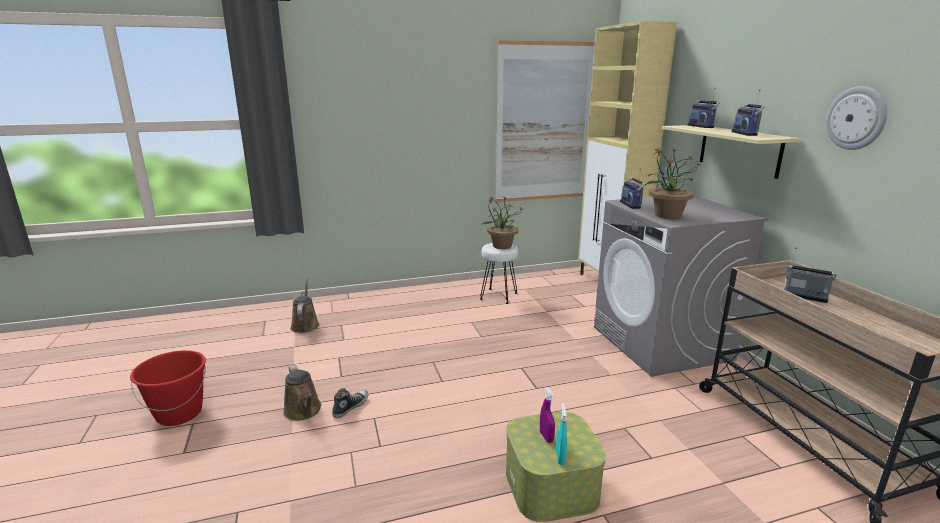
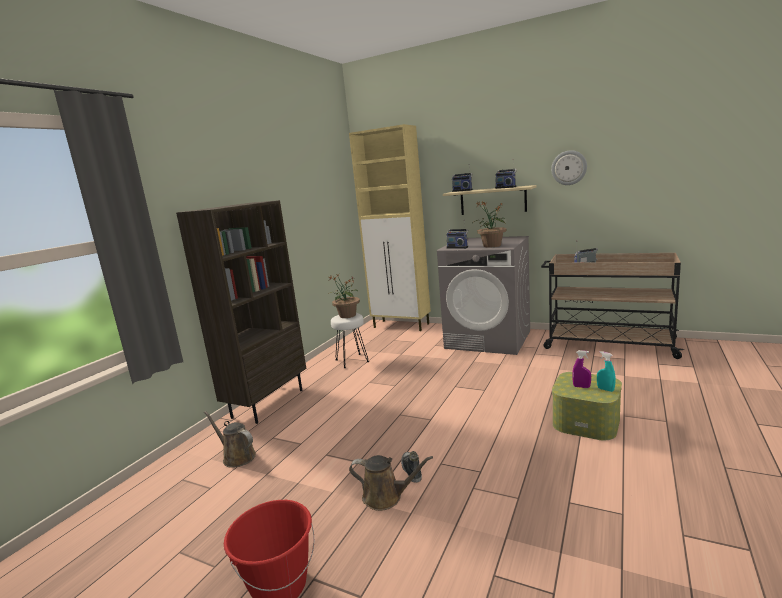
camera: 45 degrees left, 5 degrees down
(386, 298) = (267, 403): none -> brown bookcase
(544, 123) = (327, 211): picture -> none

